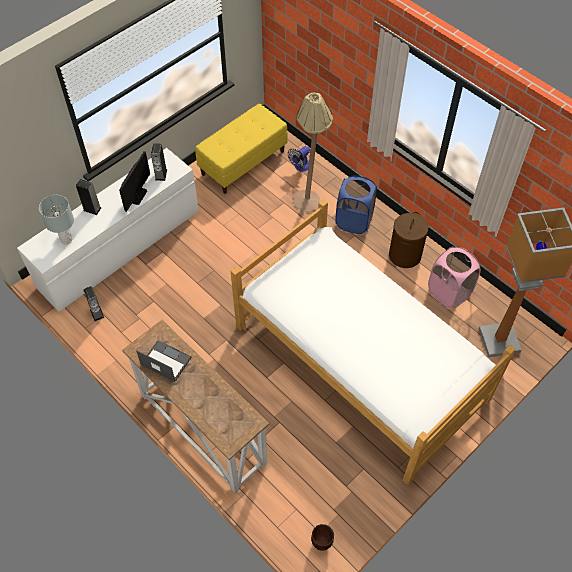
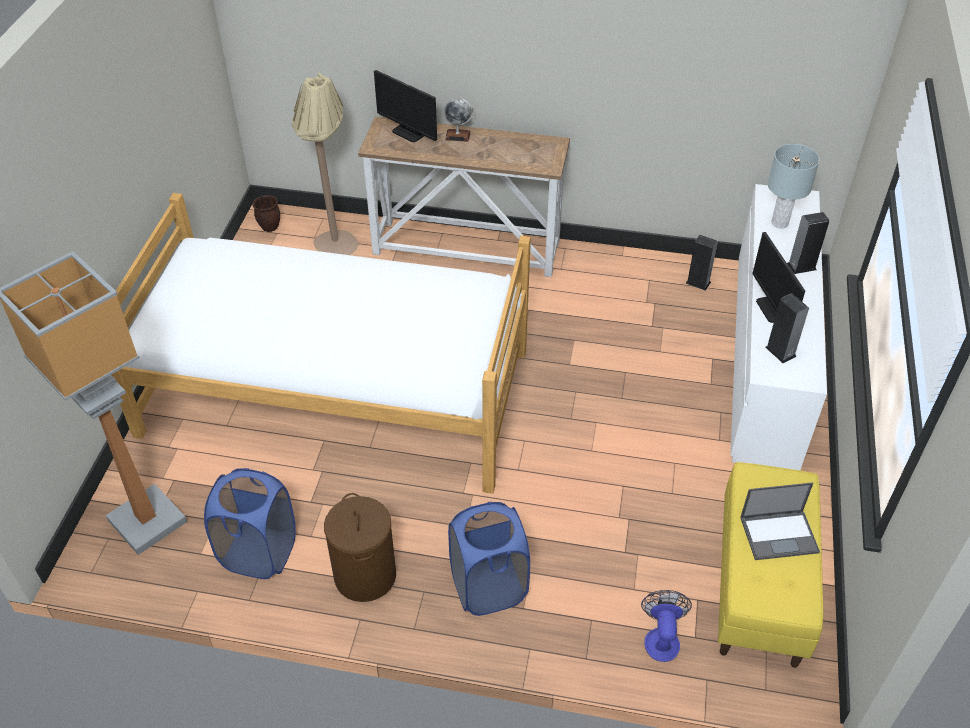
camera: 145 degrees right, 10 degrees down
(165, 361) = (514, 148): laptop -> laptop (779, 534)
(190, 397) = (458, 136): none -> globe
(219, 422) = (409, 132): none -> monitor
(310, 196) = (594, 589): beige floor lamp -> beige floor lamp (335, 251)
(449, 292) = (259, 553): pink laundry basket -> blue laundry basket

